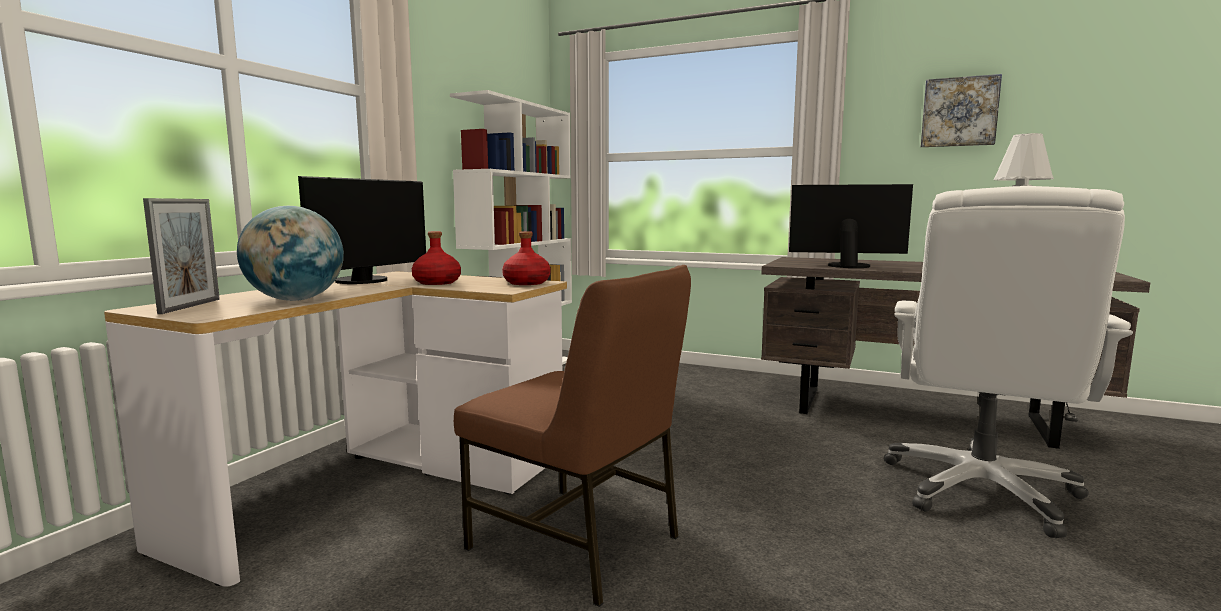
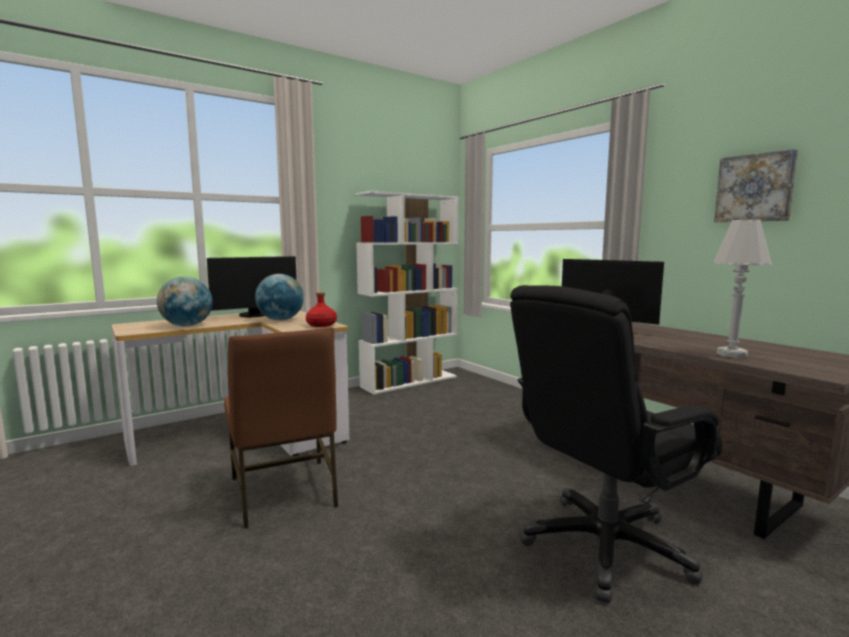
camera: 30 degrees right, 0 degrees up
(190, 306) = (142, 325): picture frame -> none
(436, 282) = (281, 320): red bottle -> globe
(980, 490) = (605, 547): white office chair -> black office chair

